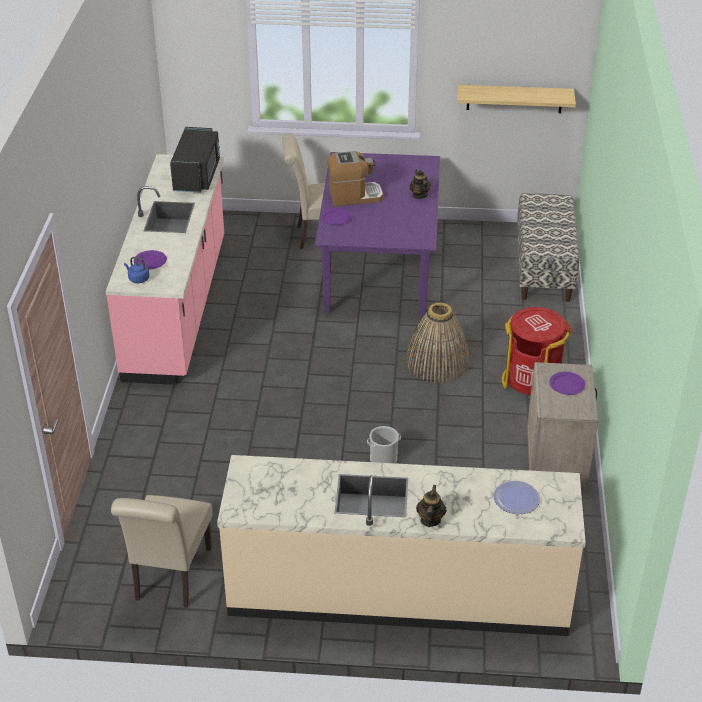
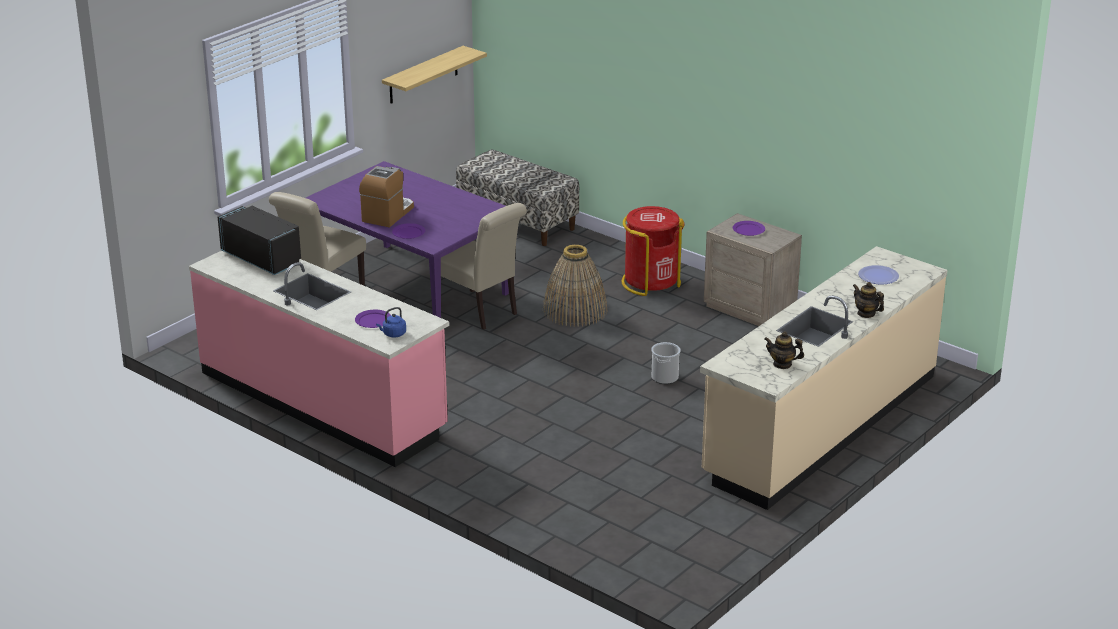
camera: 55 degrees left, 10 degrees down
(170, 578) = (694, 523): beige chair -> beige chair (480, 311)
(419, 195) = (430, 189): teapot -> teapot (782, 364)

